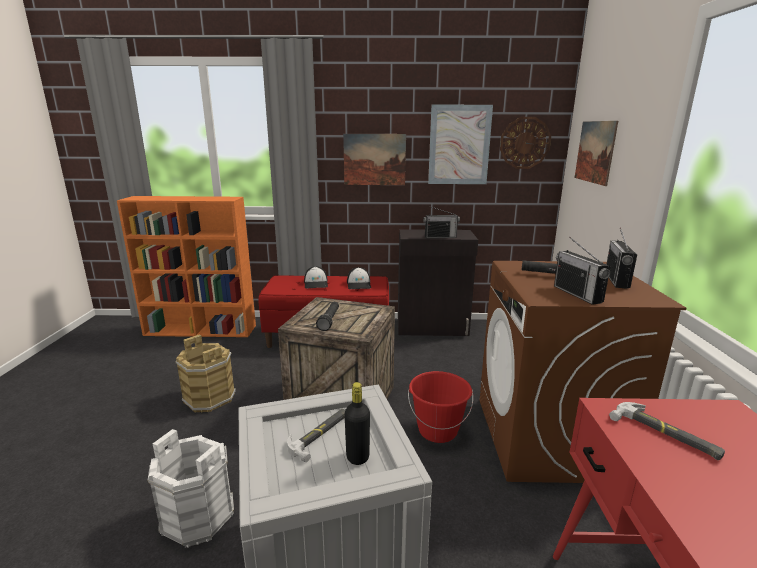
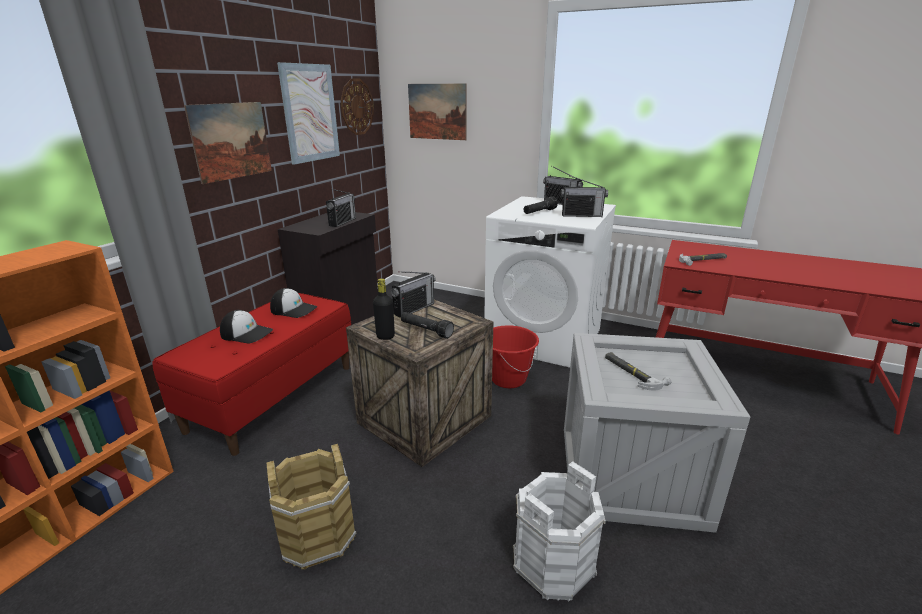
camera: 65 degrees left, 5 degrees up
(357, 457) = (664, 363): black bottle -> black bottle (385, 336)
(364, 309) = (414, 309): none -> radio
(548, 438) = (544, 338): brown washing machine -> white washing machine

